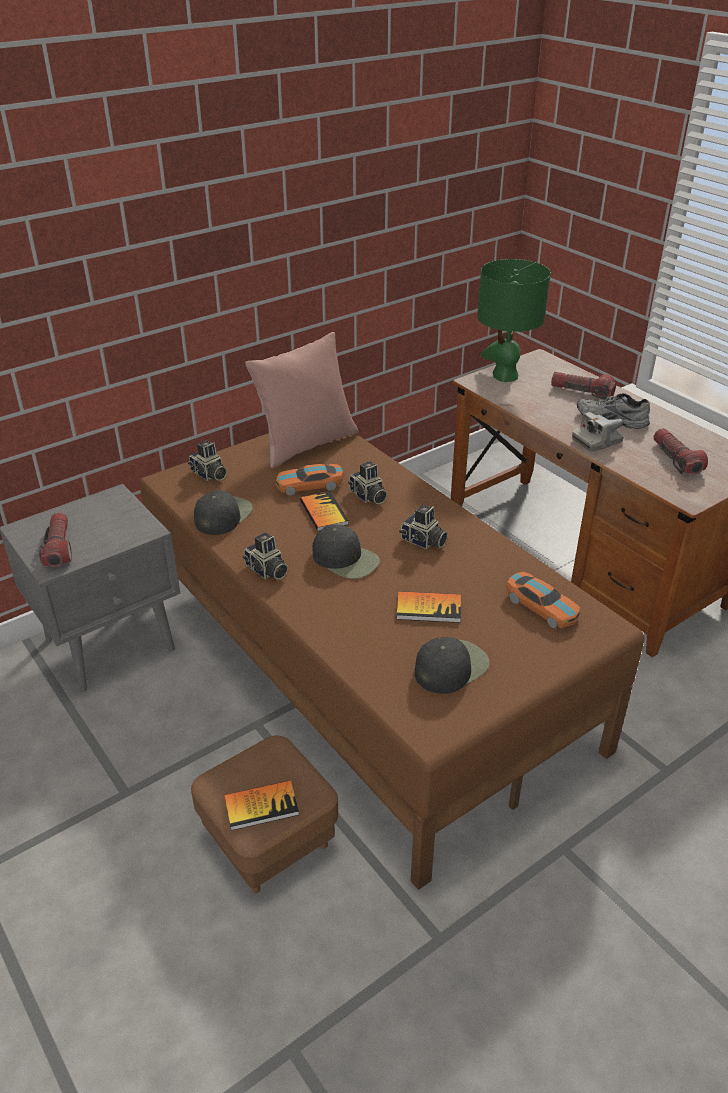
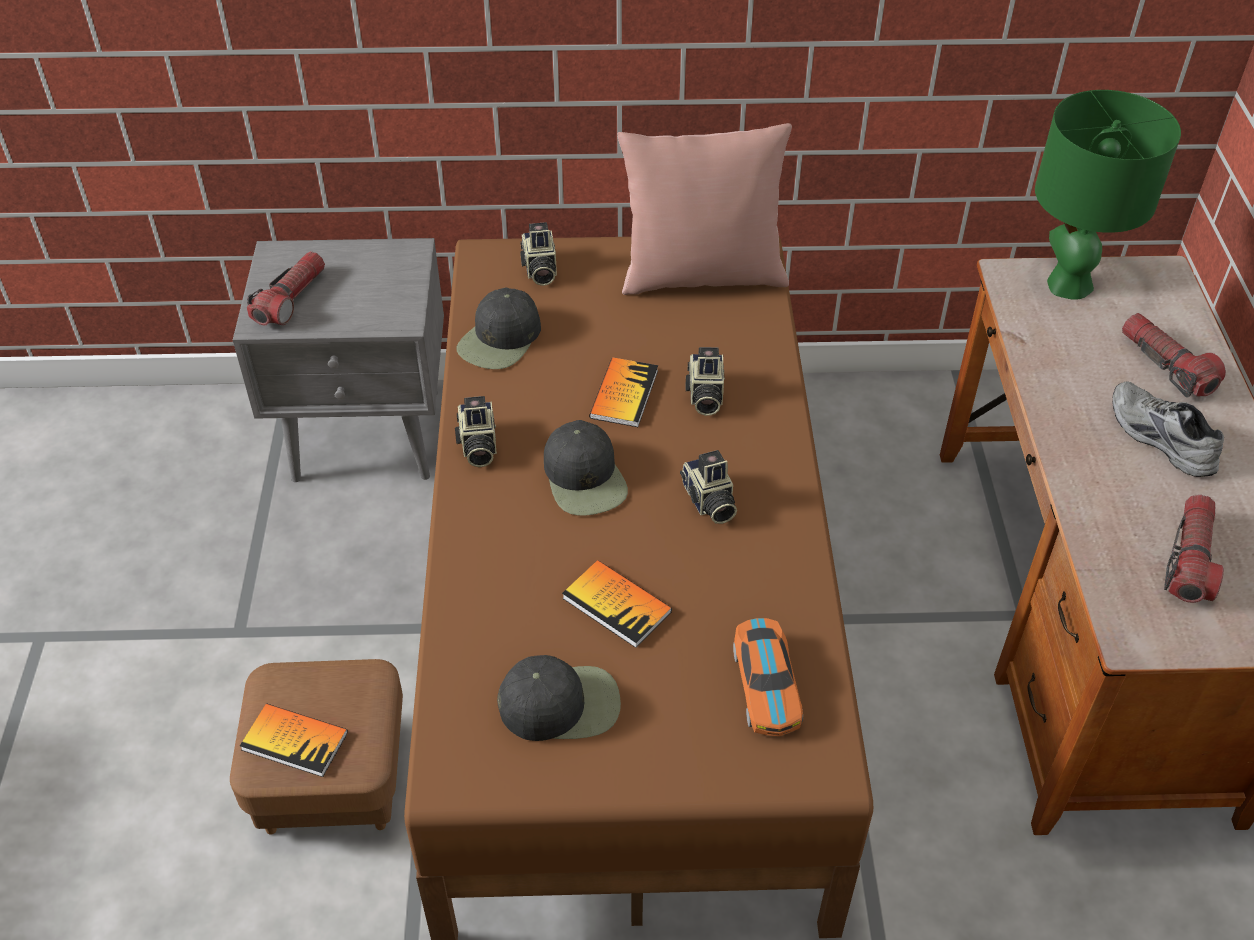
camera: 35 degrees right, 10 degrees up
(222, 515) = (500, 339): black cap -> black cap turned 150 degrees clockwise
(309, 485) = (646, 342): toy car -> none
(597, 441) = (1092, 465): camera -> none

